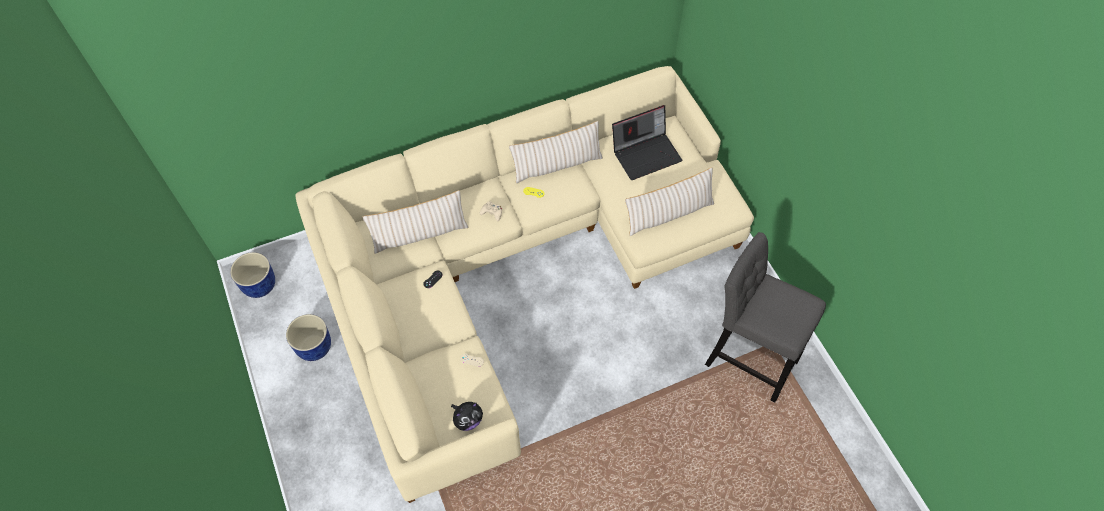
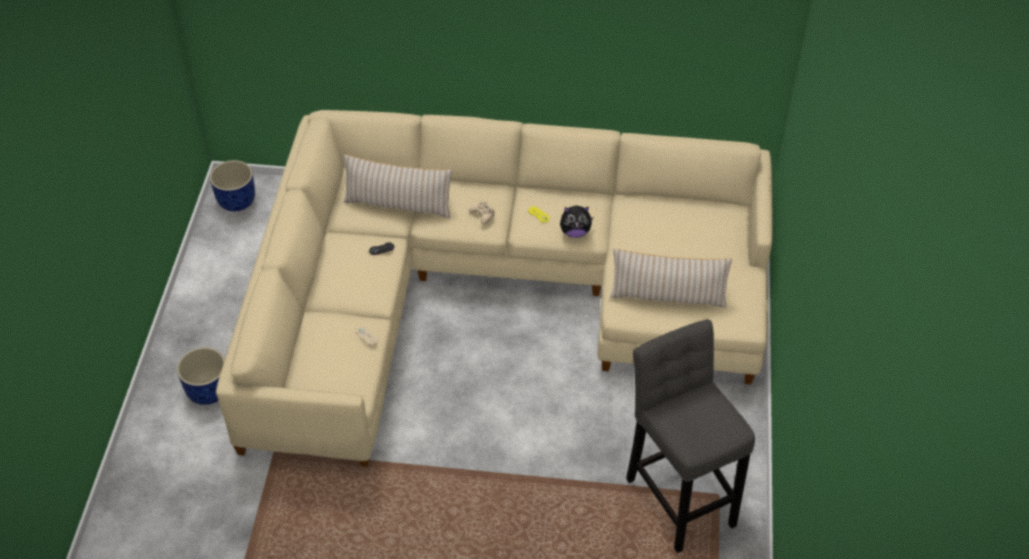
camera: 30 degrees right, 10 degrees down
(314, 346) = (248, 276): blue planter -> blue planter (208, 390)
(468, 420) = (325, 386): plush toy -> plush toy (575, 232)
(557, 165) = (582, 200): beige pillow -> none
(646, 153) = (685, 227): laptop -> none

